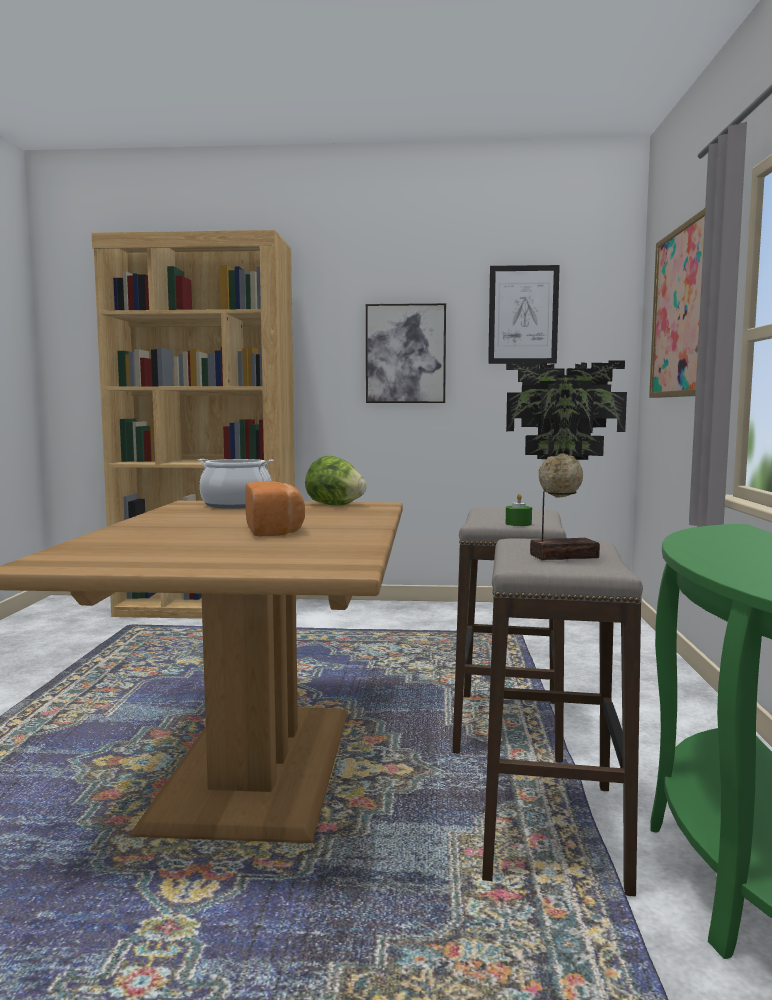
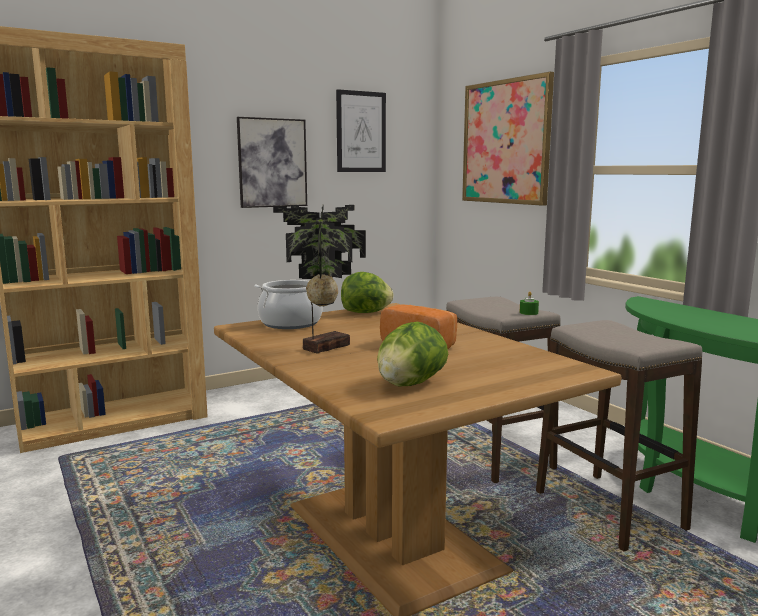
camera: 35 degrees left, 5 degrees up
(139, 551) = (410, 384): none -> lettuce
(560, 555) = (621, 335): potted plant -> potted plant (323, 347)

